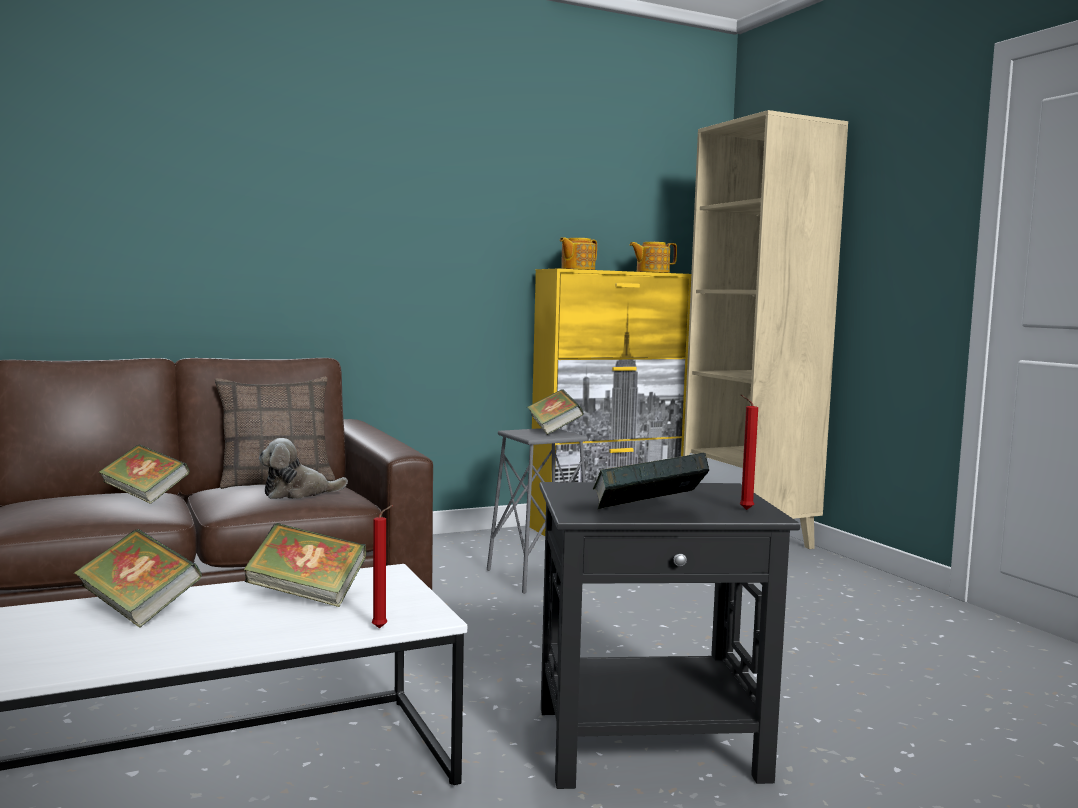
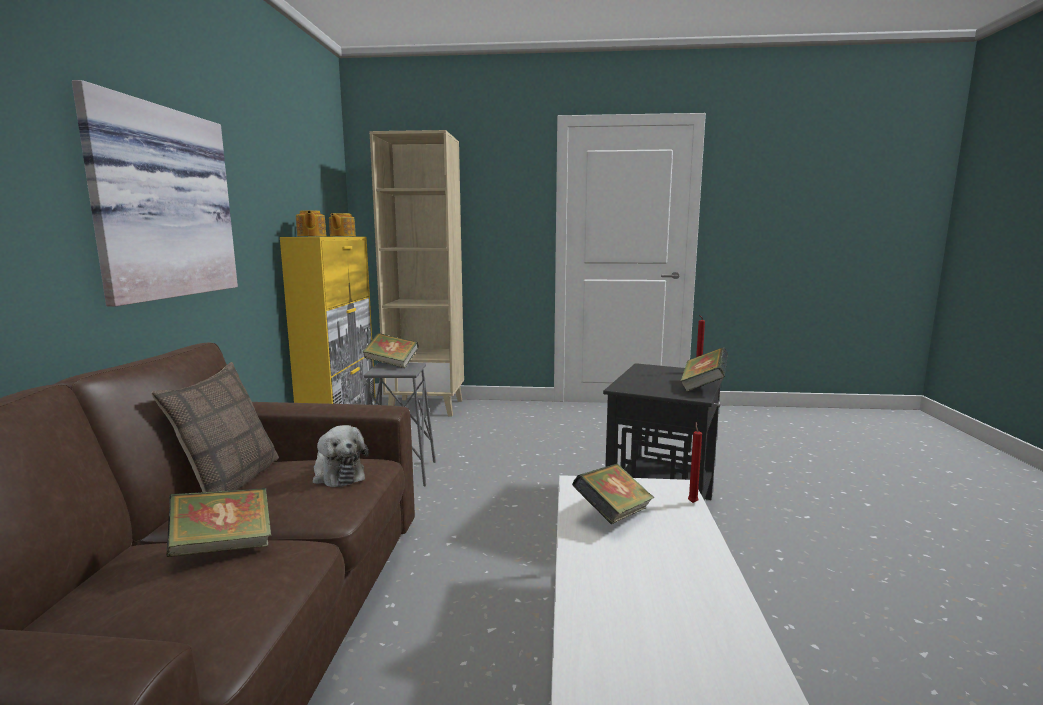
camera: 60 degrees left, 5 degrees up
(138, 609) = (608, 586): book -> none
(298, 493) = (337, 475): plush toy -> plush toy turned 45 degrees counterclockwise
(352, 231) = (160, 203): none -> picture

